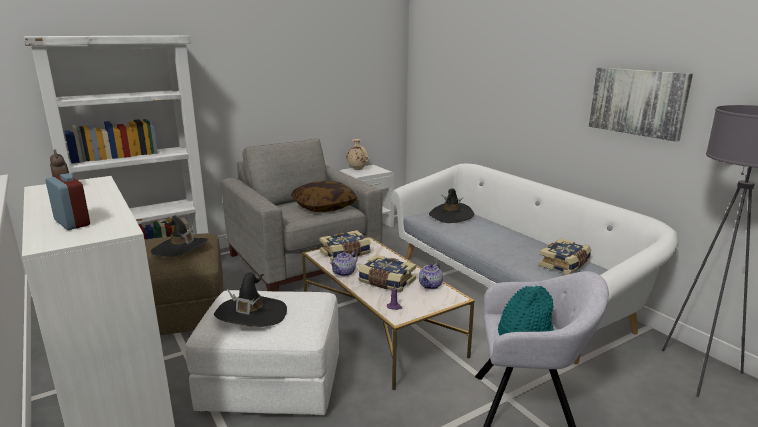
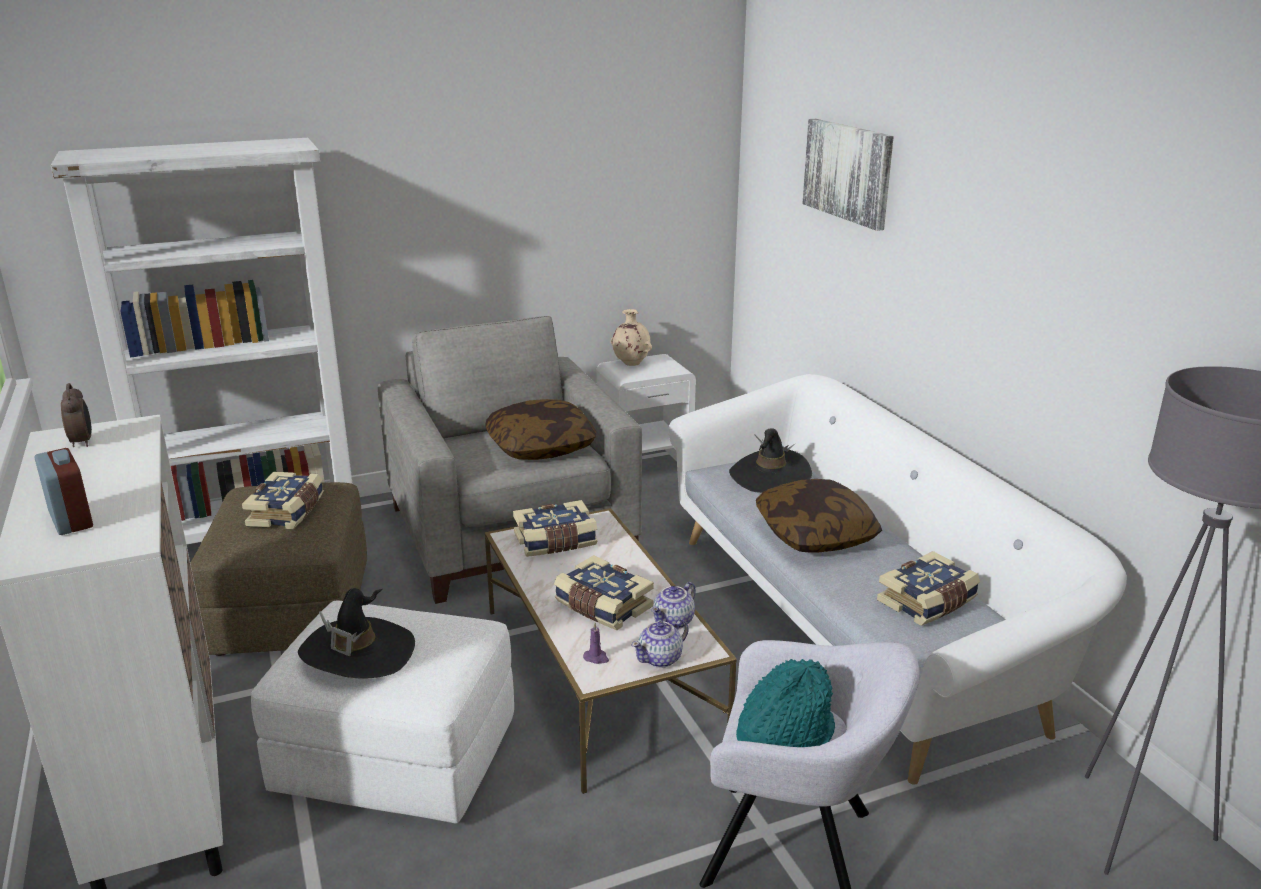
camera: 10 degrees right, 5 degrees up
(180, 248) = (288, 512): black hat -> book
(344, 272) = (540, 581): teapot -> teapot (660, 658)
(489, 239) = (815, 534): none -> pillow
(637, 102) = (1086, 320): picture -> picture (848, 172)

